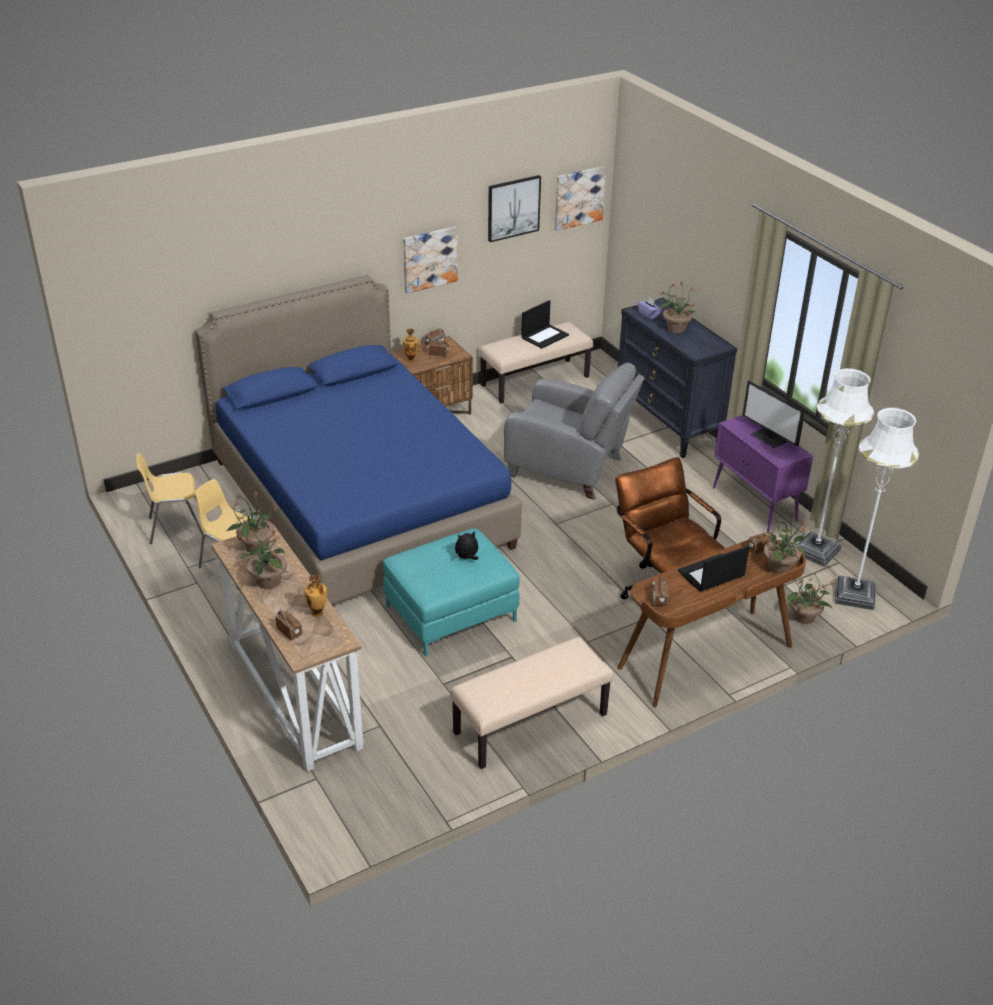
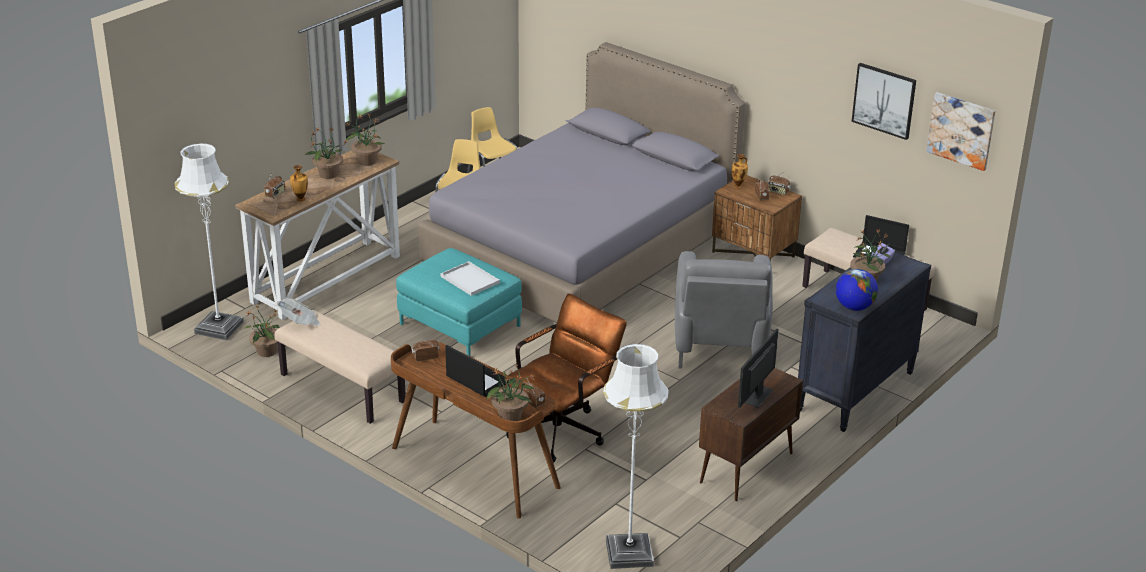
camera: 70 degrees right, 5 degrees down
(360, 503) = (581, 251): blue bed -> grey bed
(429, 259) = (793, 104): picture -> none
(467, 557) = (468, 279): plush toy -> white tray
(483, 699) = (300, 322): none -> newspaper
(714, 344) = (854, 307): none -> globe
(755, 504) = (746, 469): purple cabinet -> brown cabinet
(804, 617) = (569, 522): potted plant -> potted plant (266, 352)
(816, 551) = (690, 519): white floor lamp -> white floor lamp (219, 327)

